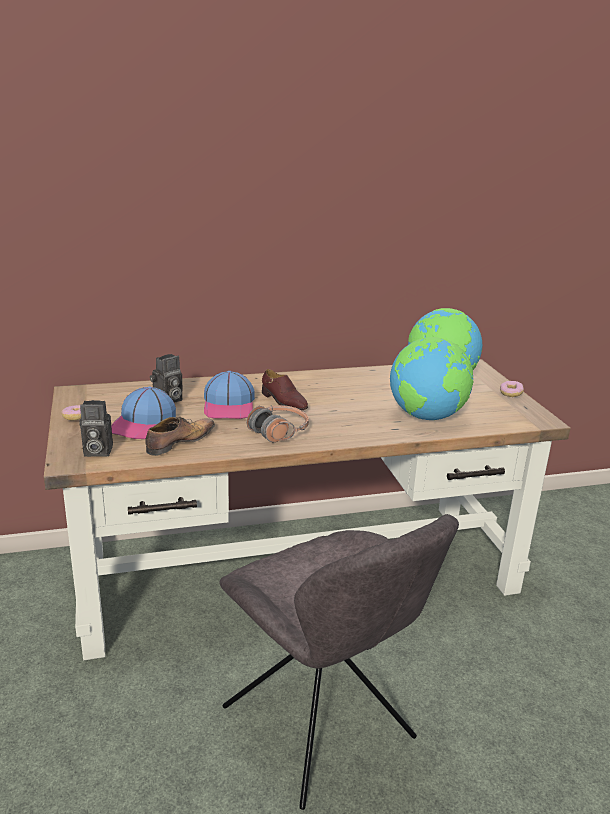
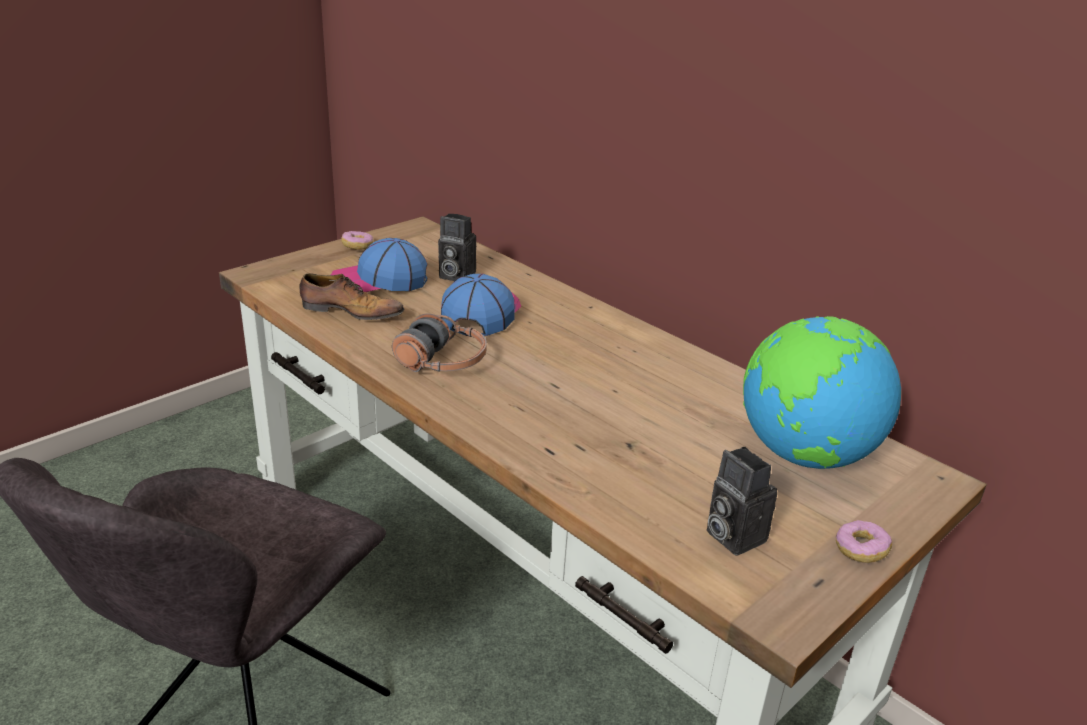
camera: 60 degrees right, 5 degrees up
(96, 451) = (290, 278): camera -> camera (731, 535)
(229, 406) = (481, 313): cap -> cap turned 135 degrees clockwise
(283, 401) = (539, 343): brown shoe -> none
(427, 417) = (630, 472): globe -> none

